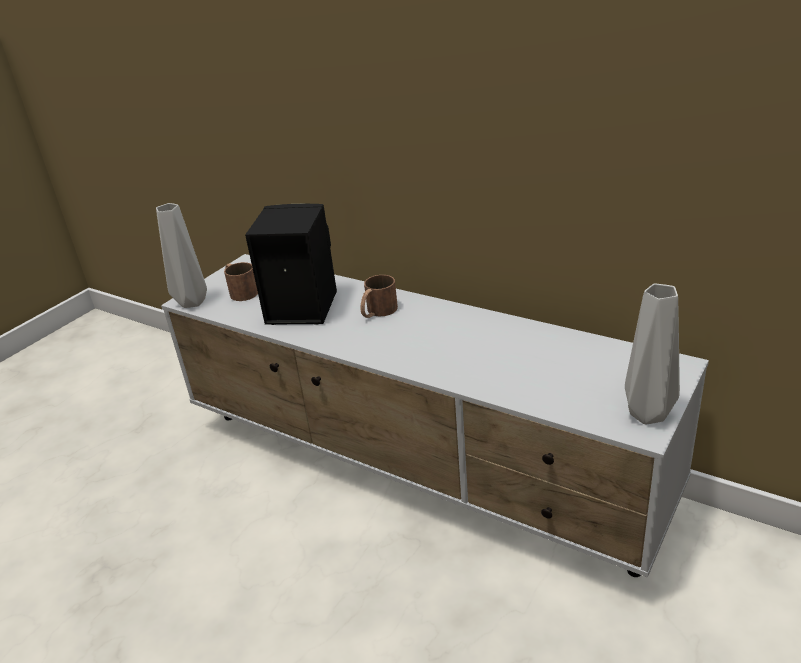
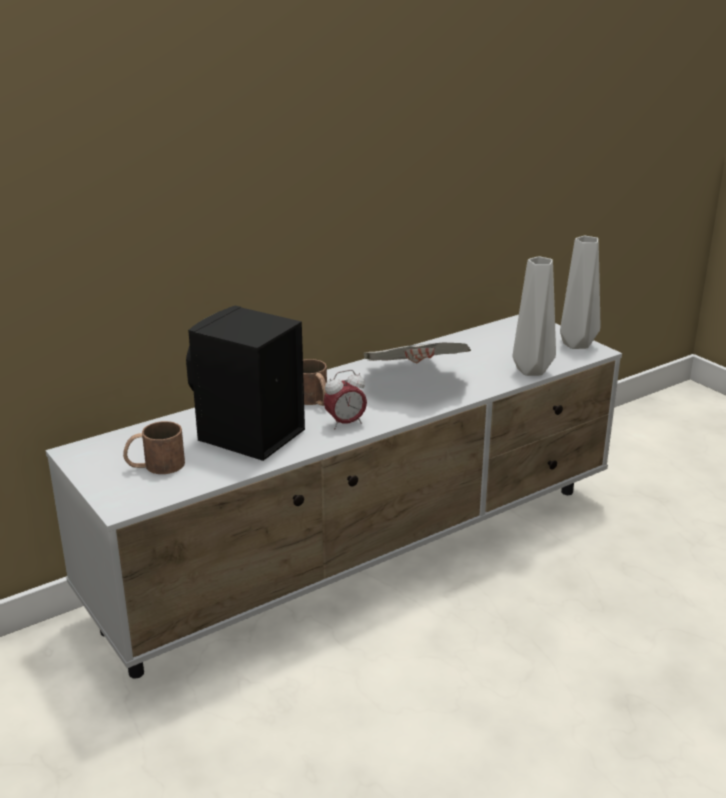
camera: 70 degrees left, 5 degrees down
(191, 301) = (133, 501): grey vase -> grey vase (529, 371)
(346, 337) = (345, 423): none -> alarm clock
(456, 343) = (415, 380): none -> newspaper

